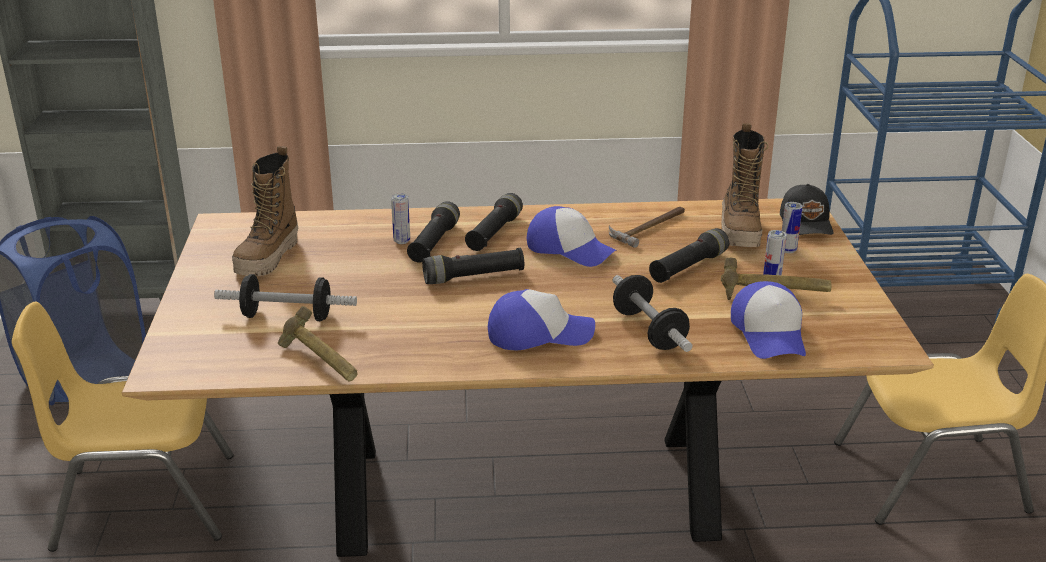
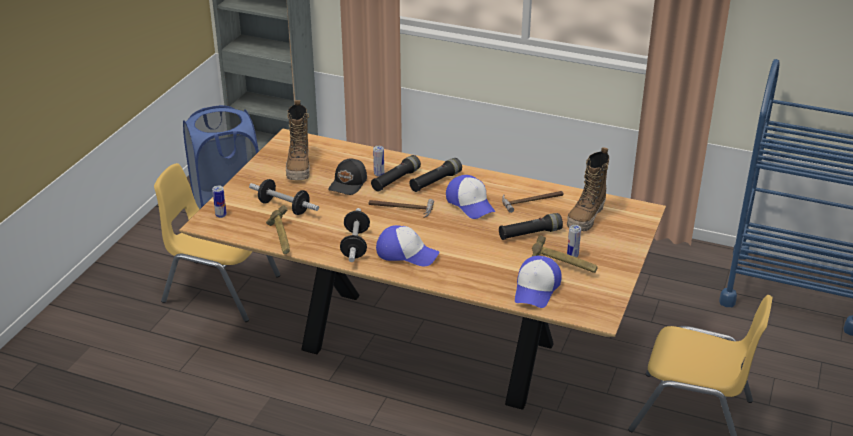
camera: 25 degrees right, 5 degrees up
(268, 259) = (299, 168): boot -> boot turned 45 degrees counterclockwise
(473, 277) = (400, 208): black flashlight -> hammer
(649, 330) = (469, 268): dumbbell -> dumbbell (355, 245)
(788, 250) = (604, 238): can -> can (221, 215)
(807, 223) = (636, 222): black cap -> black cap (349, 184)

